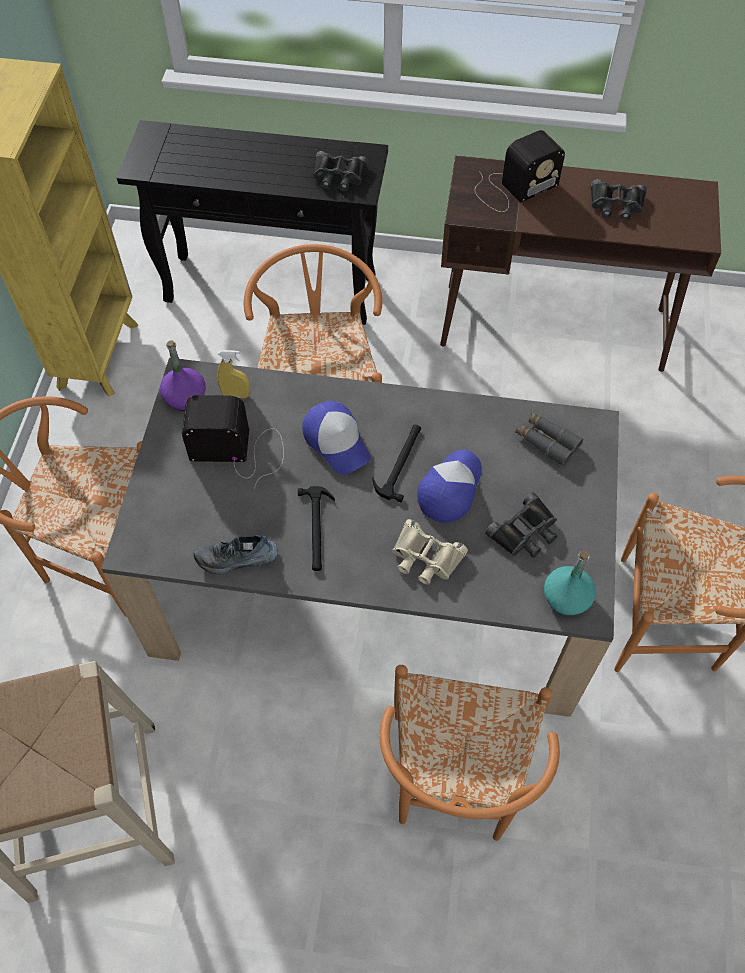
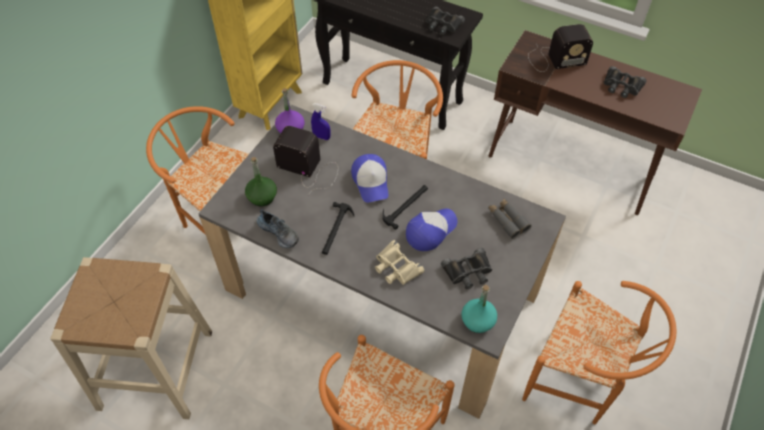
camera: 20 degrees right, 5 degrees down
(188, 513) = (262, 197): none -> green bottle
(236, 395) = (321, 137): yellow spray bottle -> blue spray bottle
(237, 559) = (279, 232): shoe -> shoe turned 150 degrees counterclockwise

